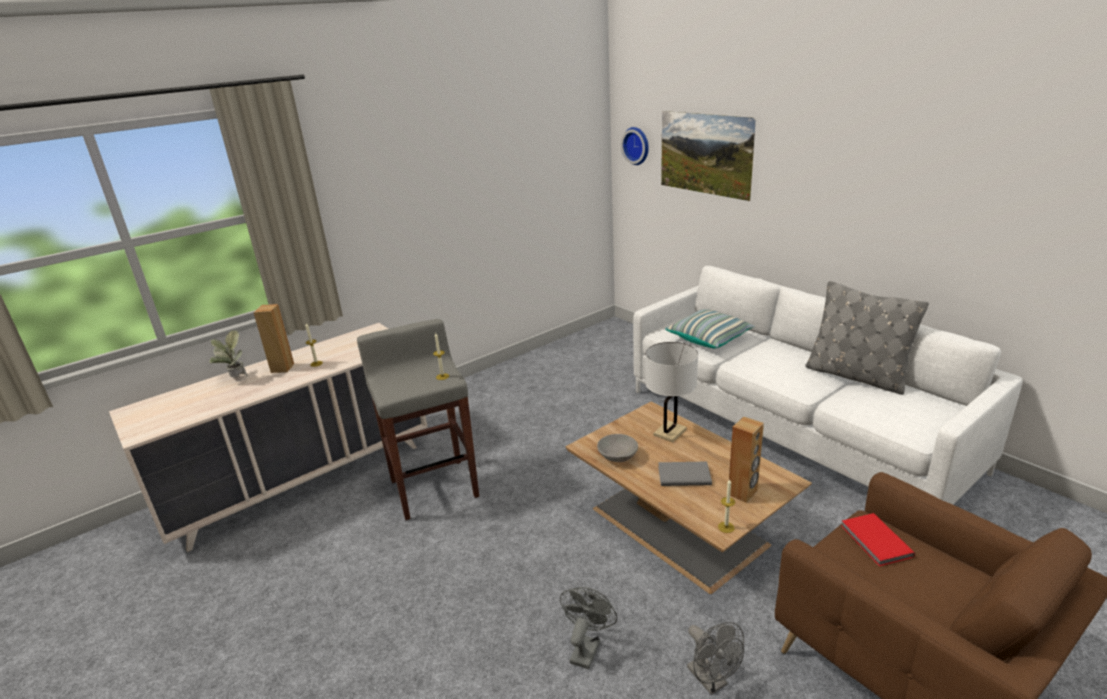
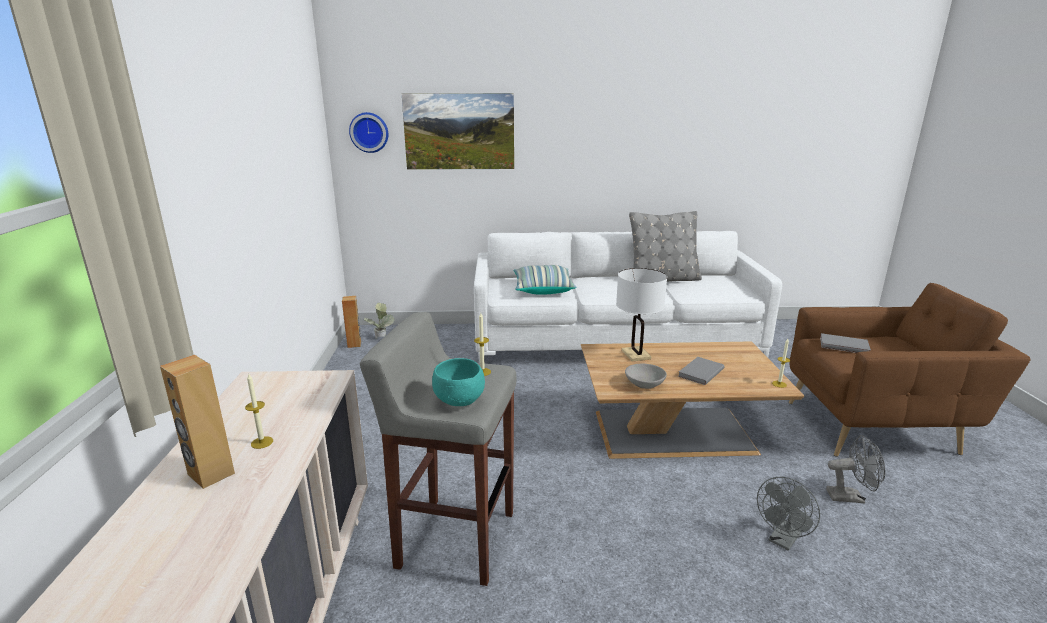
camera: 55 degrees left, 5 degrees down
(235, 379) = (148, 531): potted plant -> potted plant (381, 339)
(396, 387) = (460, 402): none -> turquoise bowl
(586, 647) = (783, 540): grey fan -> grey fan turned 105 degrees counterclockwise
(743, 493) = (743, 363): brown speaker -> brown speaker (354, 344)
(875, 542) = (844, 346): red book -> grey book

